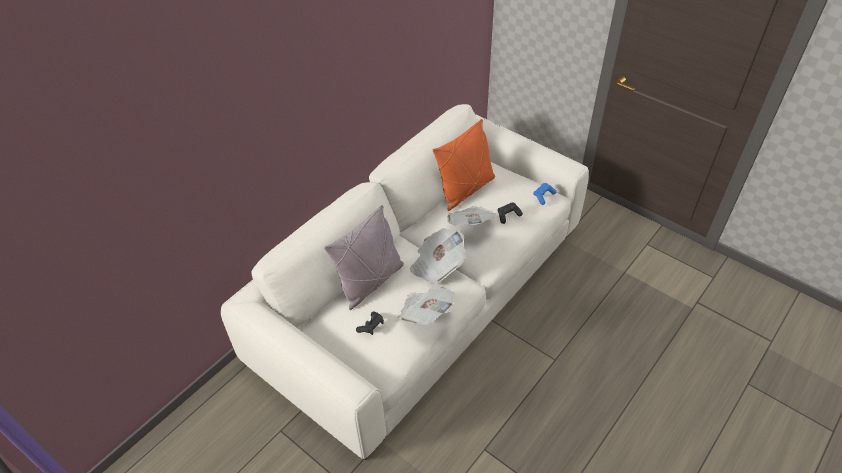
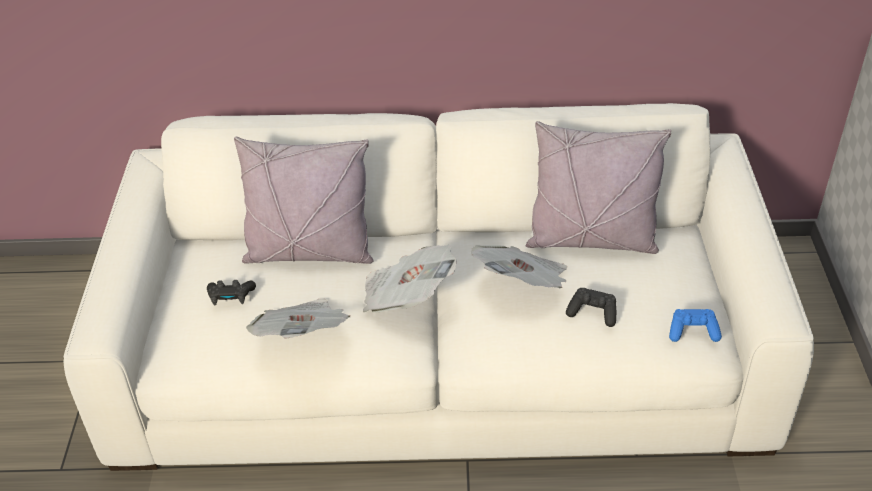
camera: 50 degrees right, 5 degrees down
(465, 190) = (591, 240): orange pillow -> purple pillow

